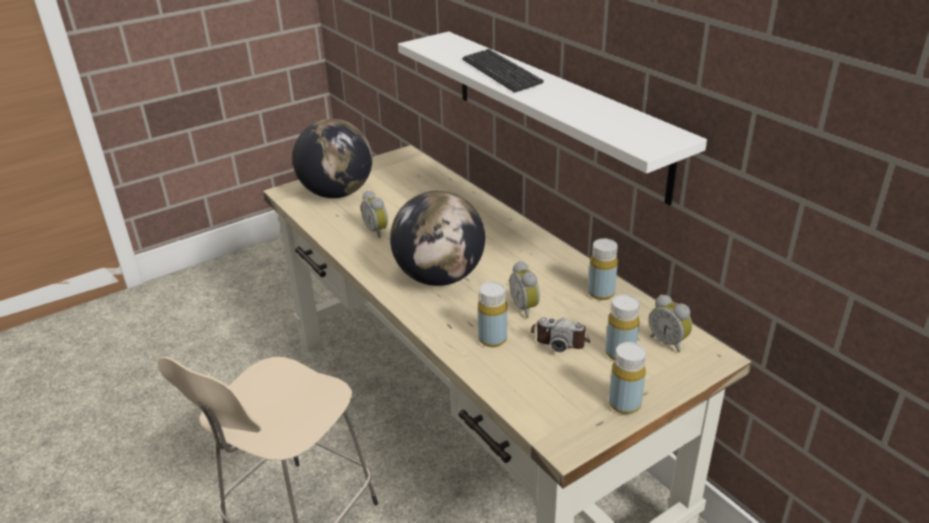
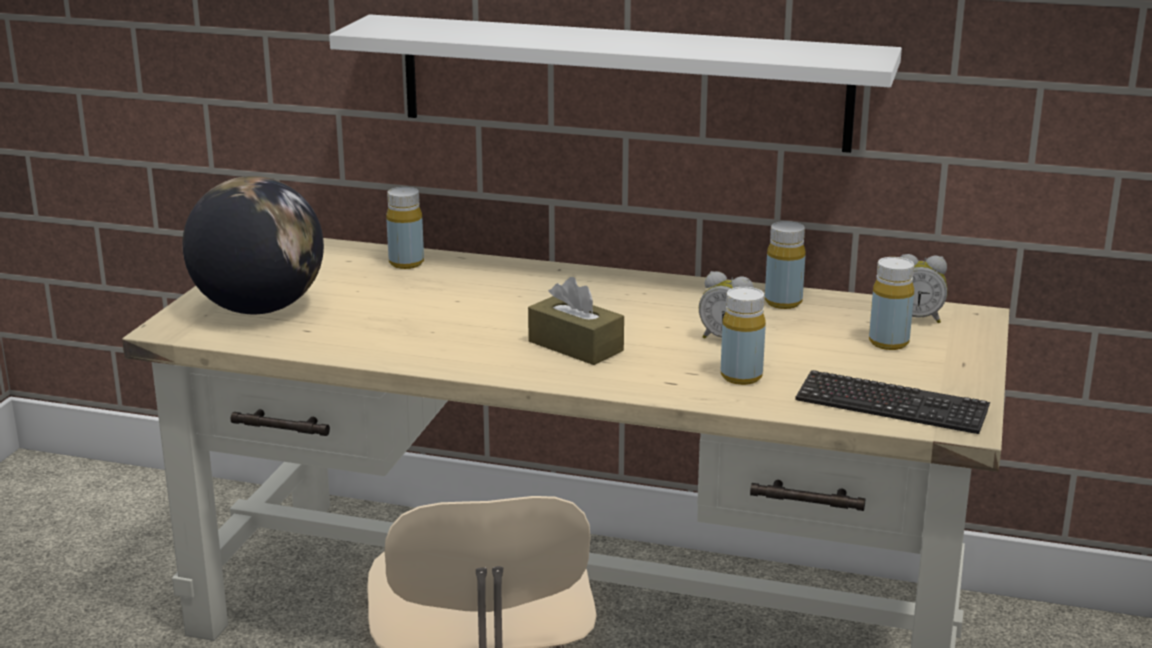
camera: 40 degrees left, 10 degrees down
(378, 231) = (403, 328): alarm clock -> none
(439, 277) = (575, 346): globe -> brown tissue box
(501, 73) = (552, 37): keyboard -> keyboard (891, 406)
(560, 338) = (809, 351): camera -> none
(624, 404) = (961, 378): yellow bottle -> yellow bottle (406, 263)

